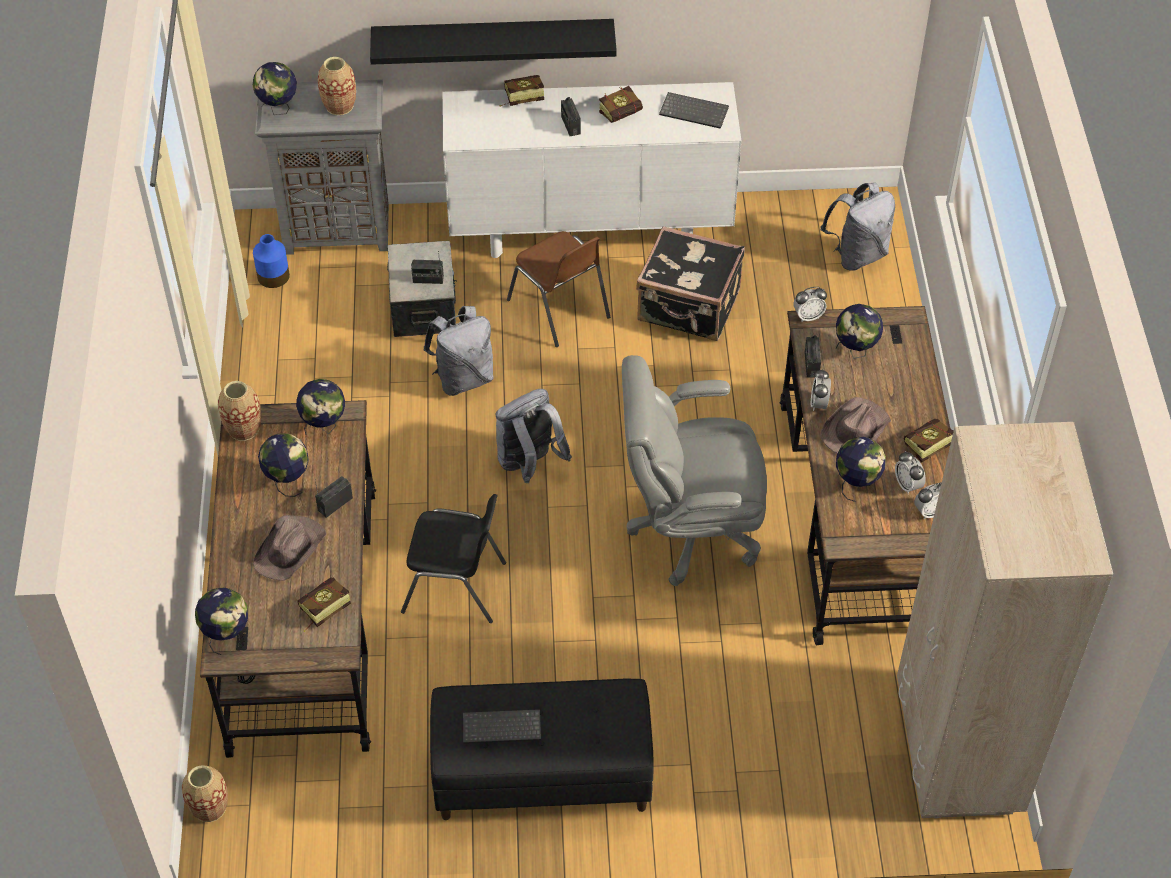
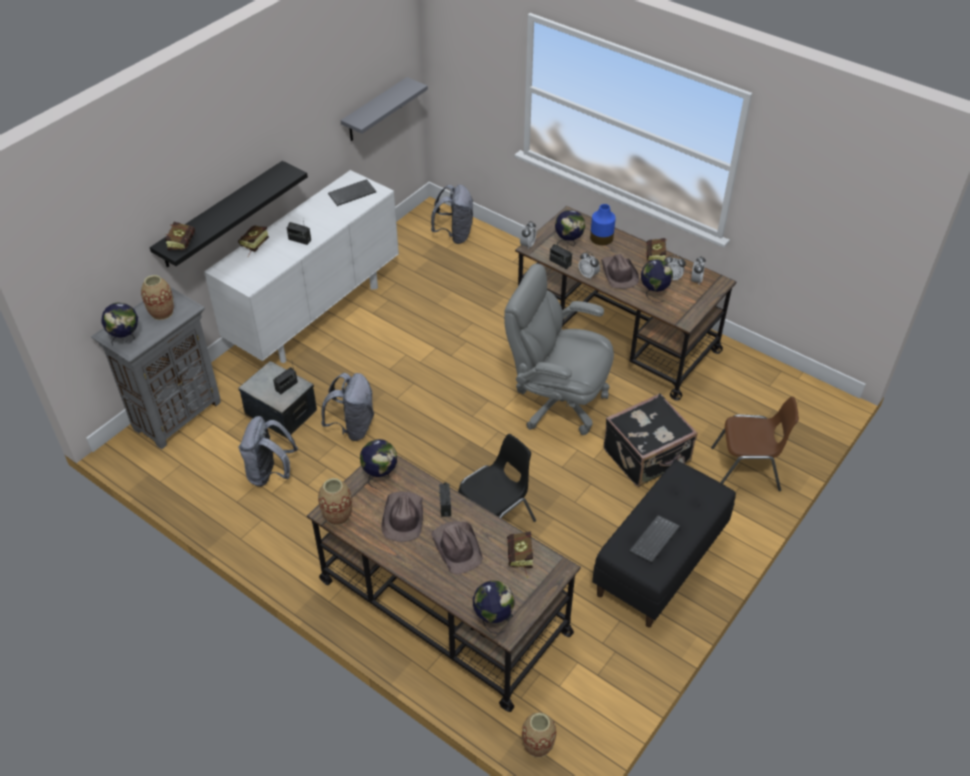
camera: 50 degrees left, 5 degrees down
(273, 276) = (171, 464): blue vase -> blue vase (602, 237)
(287, 481) = (403, 518): globe -> brown hat
(529, 464) = (445, 437): grey backpack -> grey backpack (270, 473)
(559, 309) = (354, 359): brown chair -> brown chair (746, 470)
(624, 113) = (319, 217): book -> book (183, 242)
(688, 529) = (557, 401): grey office chair -> grey office chair turned 75 degrees clockwise
(689, 307) = (414, 311): black suitcase -> black suitcase (647, 457)
(809, 26) = (375, 110): none -> grey shelf
(957, 750) = (786, 391): beige wardrobe -> none

